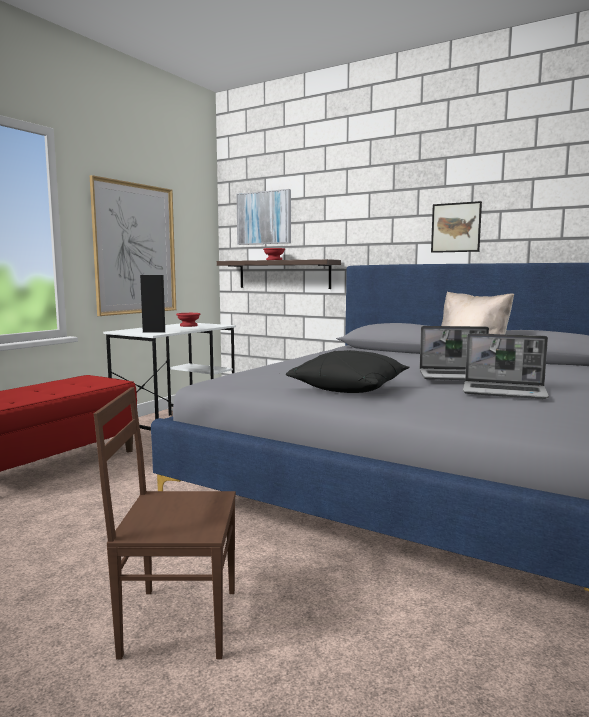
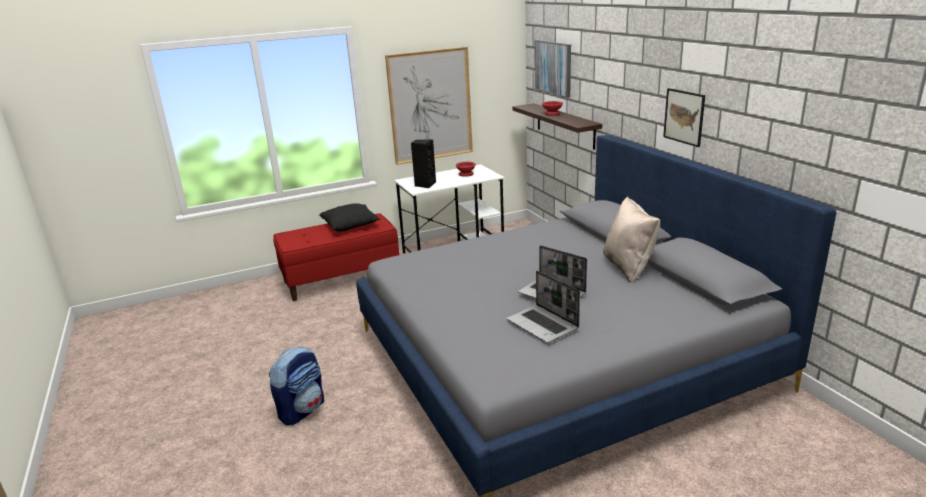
camera: 35 degrees right, 15 degrees up
(178, 620) = (302, 410): brown chair -> backpack
(349, 388) = (453, 291): black pillow -> black pillow (350, 225)

